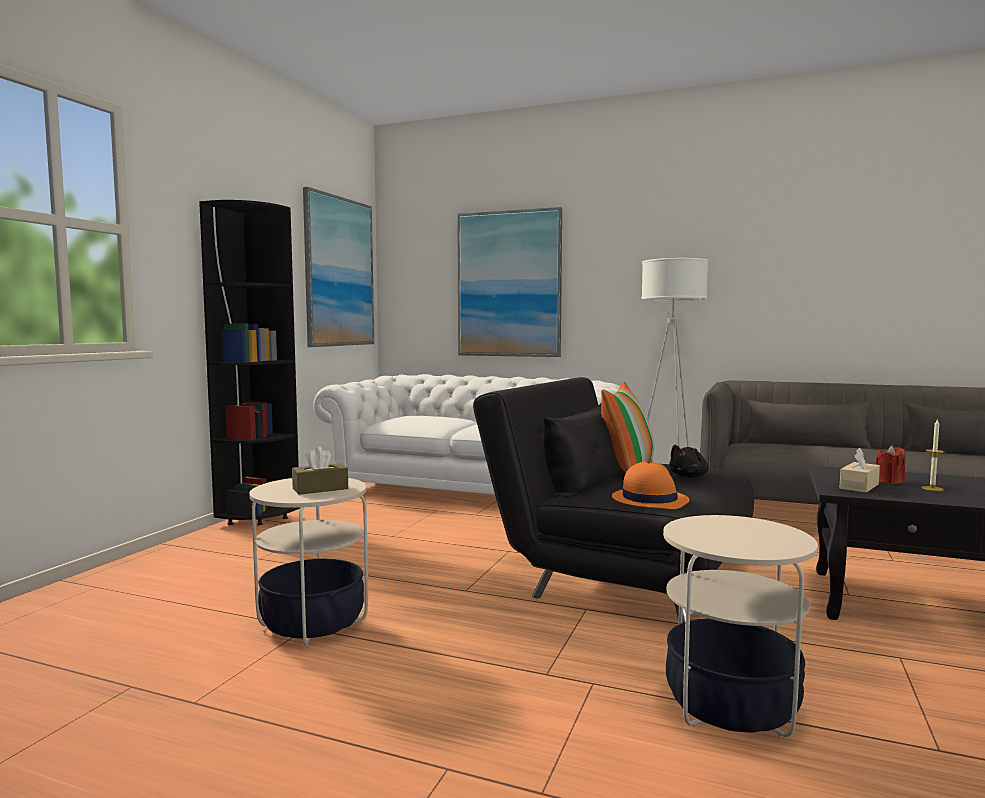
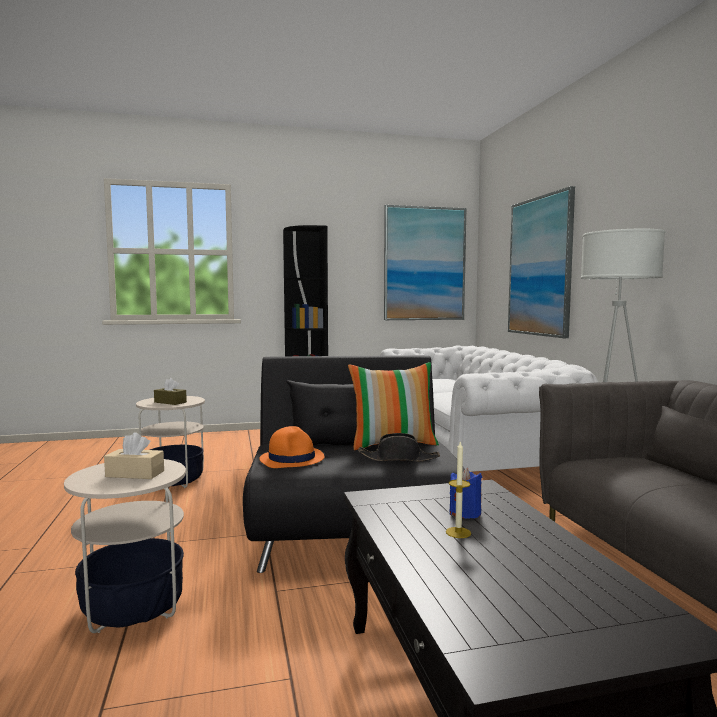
camera: 55 degrees right, 0 degrees up
(689, 476) = (399, 458): black plush toy -> black hat
(859, 486) = (408, 502): beige tissue box -> beige tissue box (135, 474)
(890, 481) = (465, 513): red candle -> blue candle

